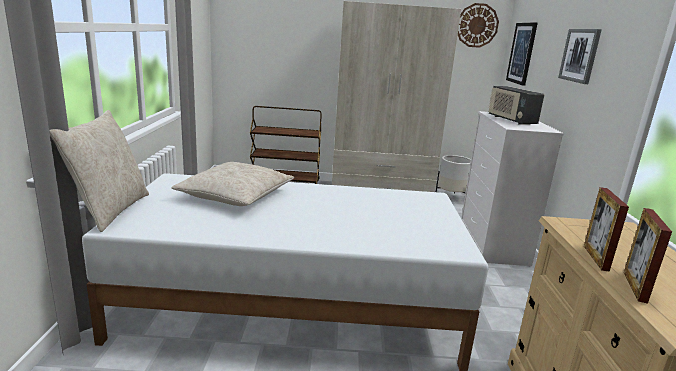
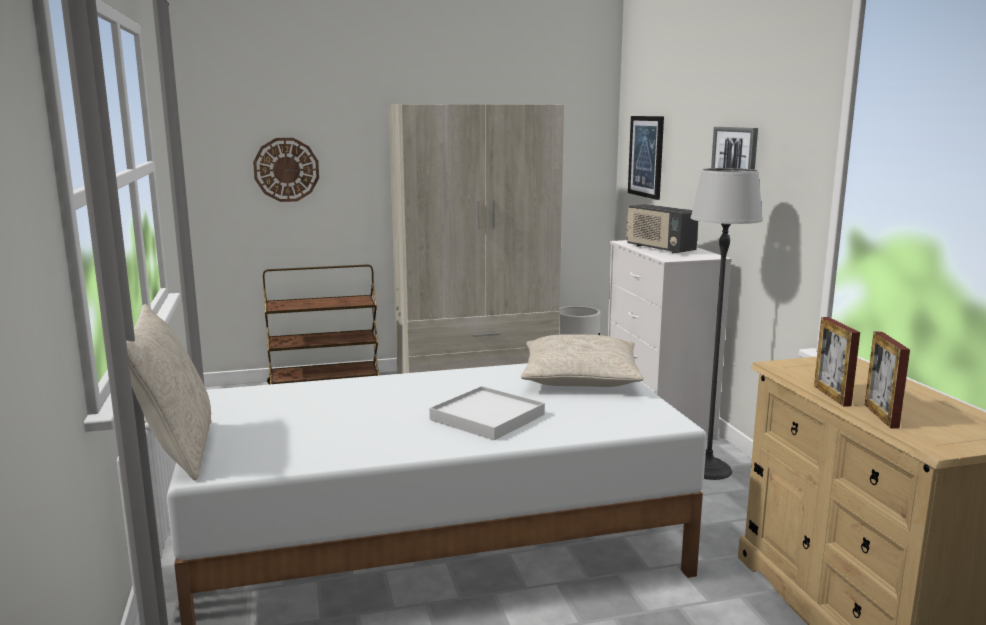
camera: 15 degrees left, 5 degrees down
(235, 195) = (336, 403): beige pillow -> beige pillow (580, 377)
(327, 223) = (487, 417): none -> white tray
(477, 25) = (576, 121): wall clock -> wall clock (286, 169)
(514, 287) = (708, 469): none -> floor lamp

